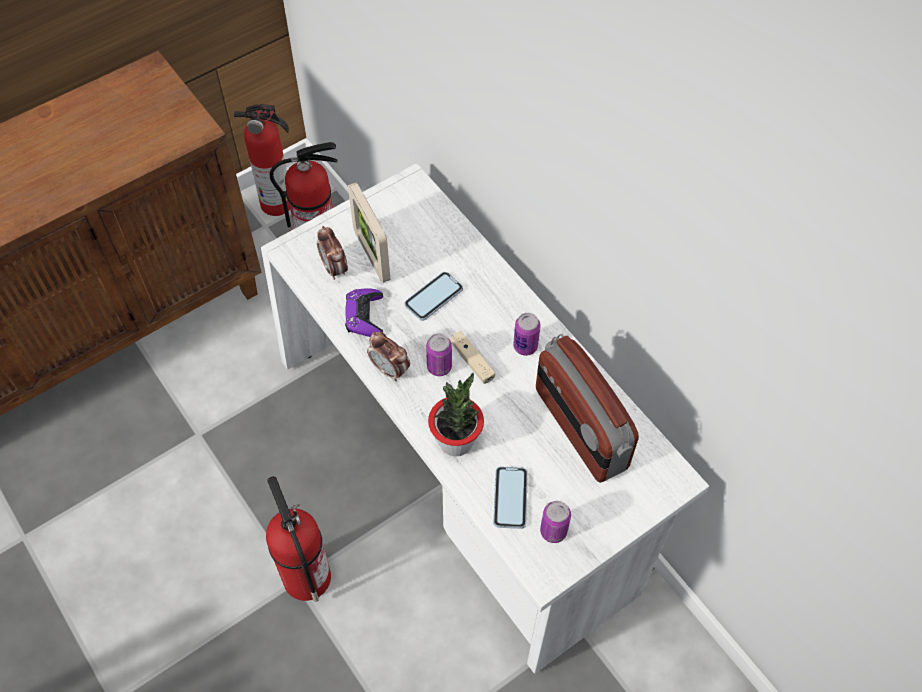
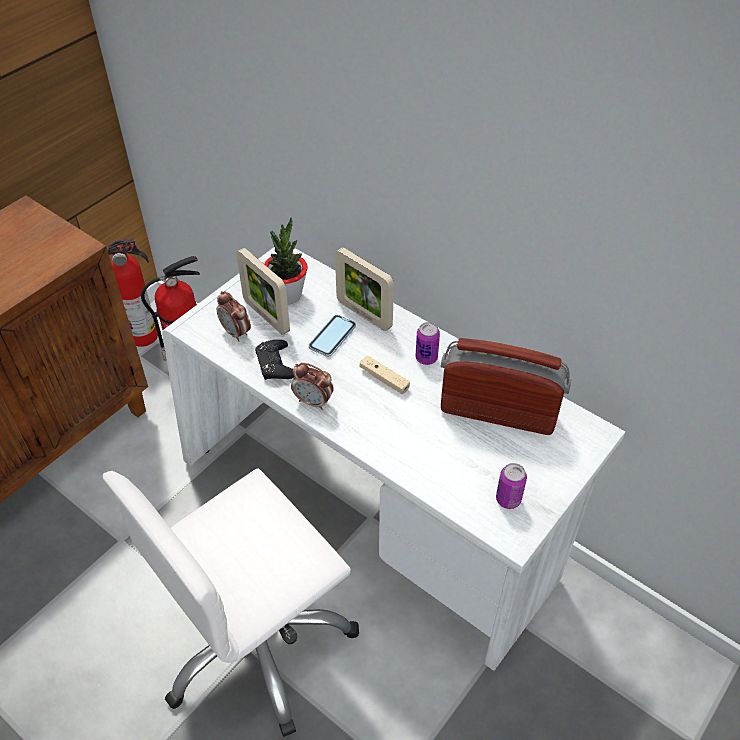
camera: 15 degrees left, 10 degrees down
(305, 576) = (257, 640): fire extinguisher -> white office chair
(364, 316) = (276, 364): purple game controller -> black game controller
(439, 367) = (357, 390): can -> none
(456, 441) = (393, 446): potted plant -> potted plant (287, 295)
(476, 277) = (364, 314): none -> picture frame
(510, 498) = (459, 481): phone -> none
(579, 429) = (498, 412): radio -> radio turned 150 degrees clockwise

